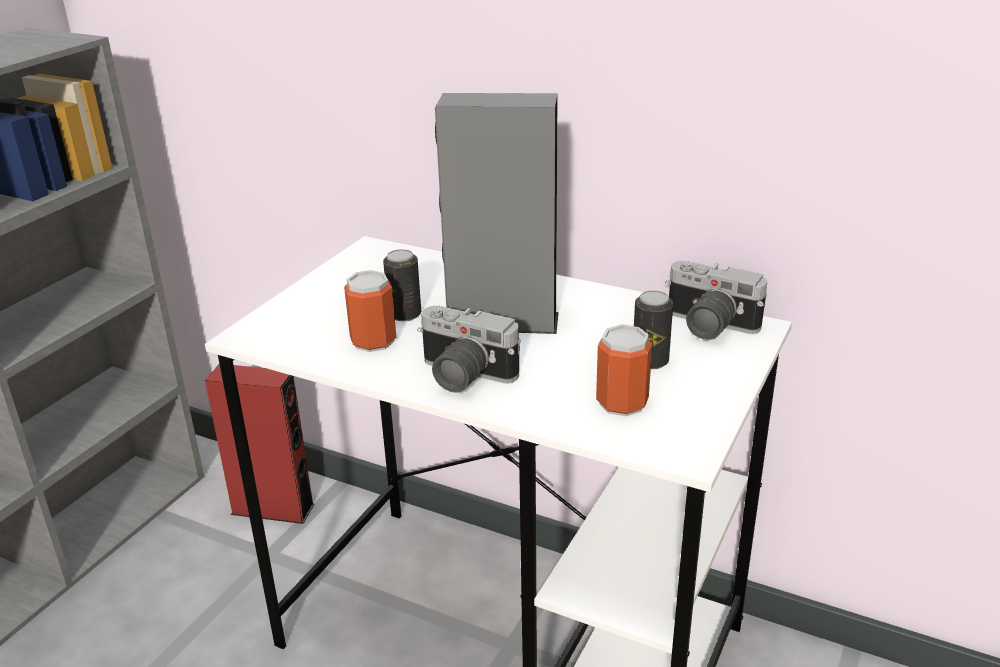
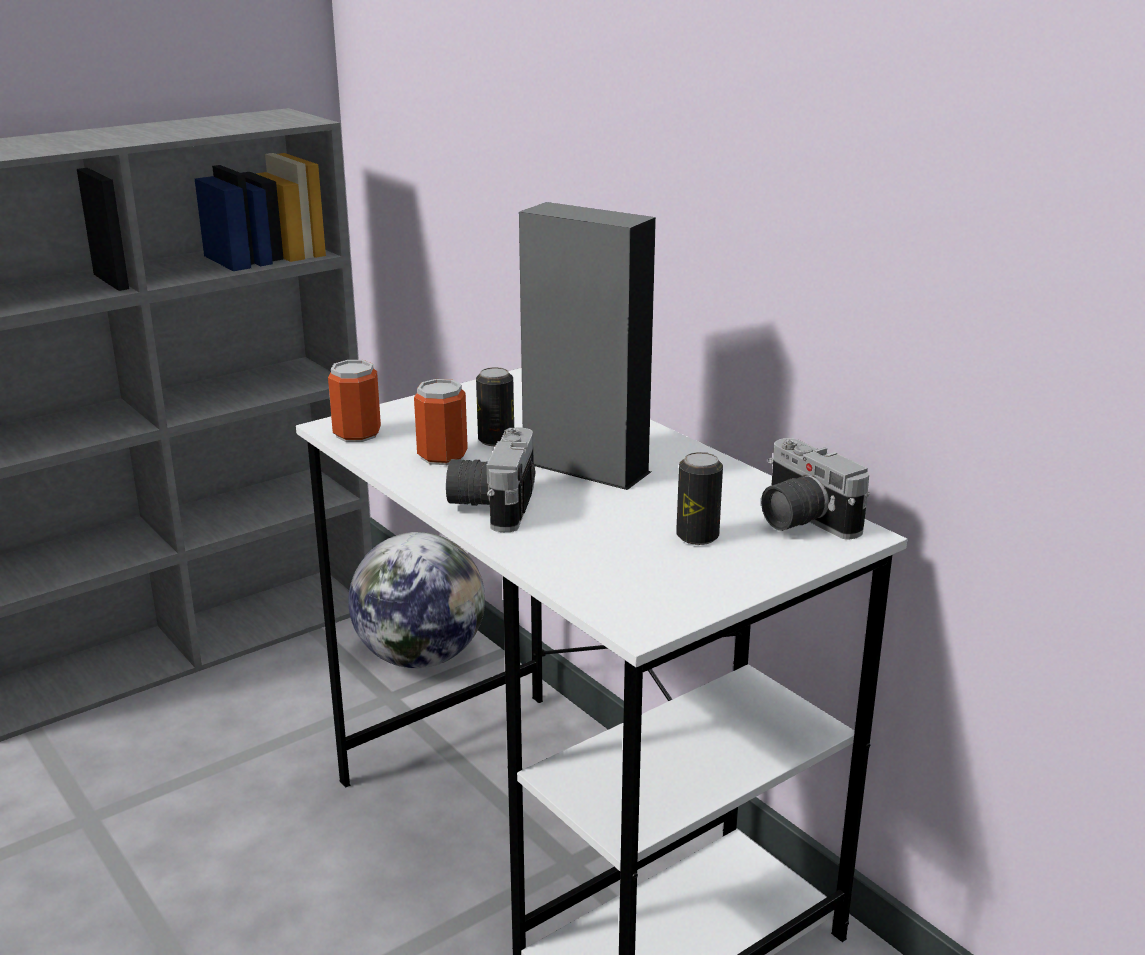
camera: 25 degrees right, 5 degrees down
(273, 509) = (420, 656): red speaker -> globe
(461, 377) = (491, 504): camera -> camera turned 45 degrees clockwise
(622, 403) = (624, 565): can -> can (357, 434)

